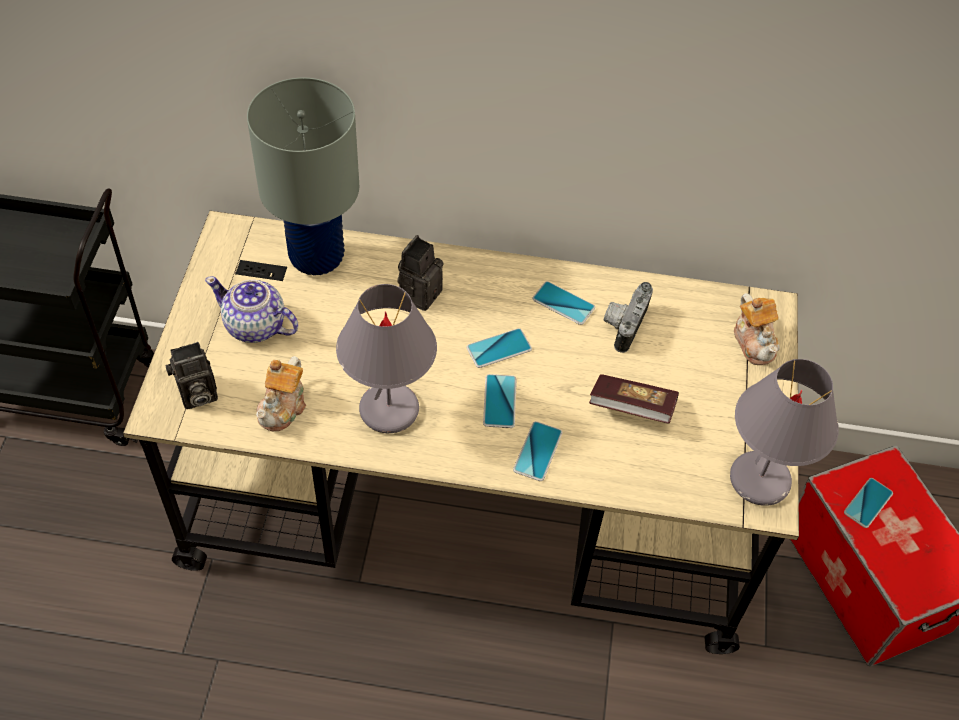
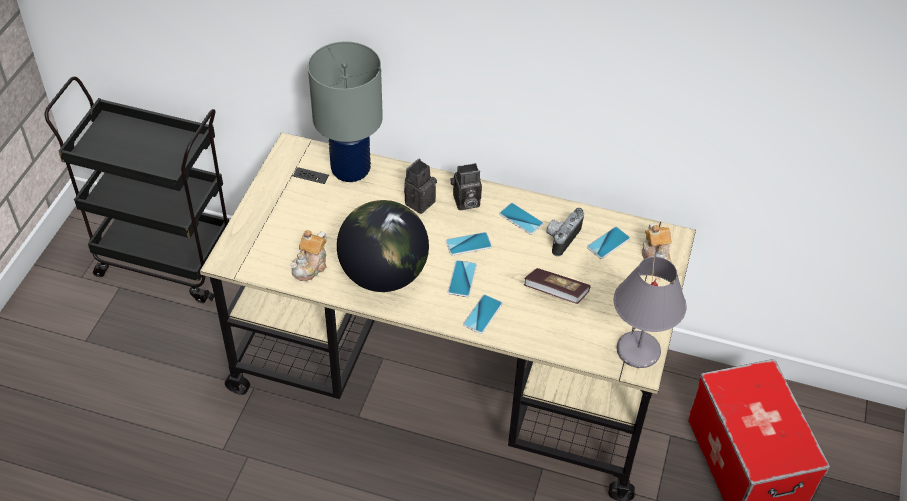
camera: 10 degrees right, 5 degrees down
(196, 395) = (252, 252): camera -> camera (465, 202)
(255, 326) = (300, 212): teapot -> none
(389, 408) = (383, 275): grey table lamp -> globe
(868, 503) = (742, 396): phone -> phone (608, 243)

